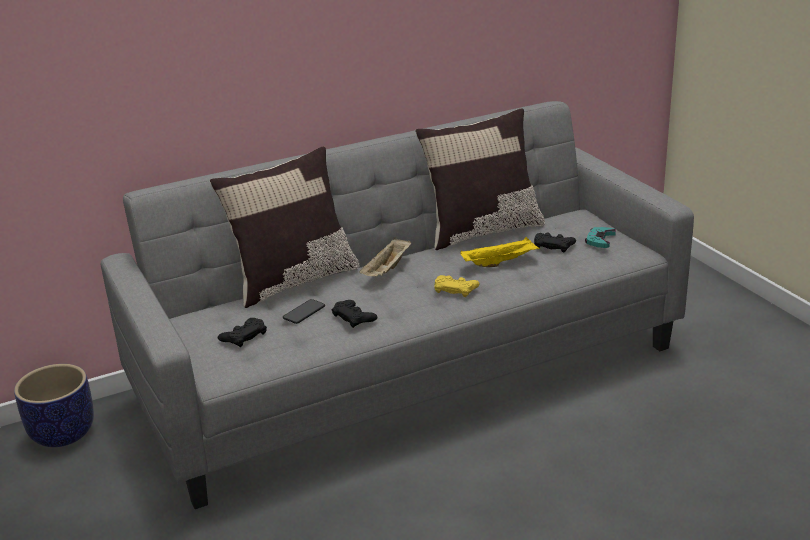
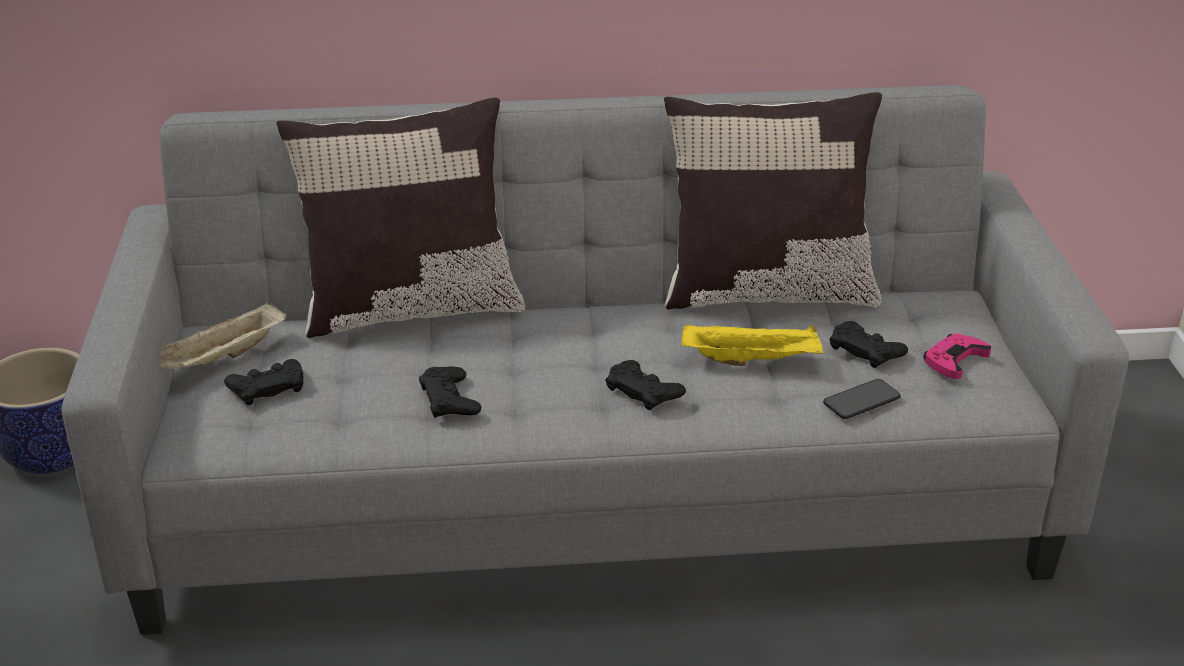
camera: 20 degrees right, 5 degrees up
(304, 312) = (383, 369): phone -> phone (861, 400)
(387, 270) = (562, 327): beige tray -> beige tray (222, 358)
(455, 289) = (643, 391): yellow game controller -> black game controller
(599, 240) = (954, 360): turquoise game controller -> pink game controller

